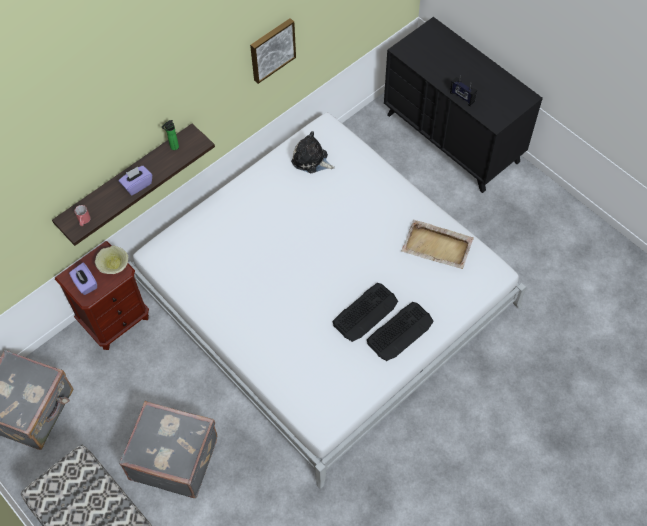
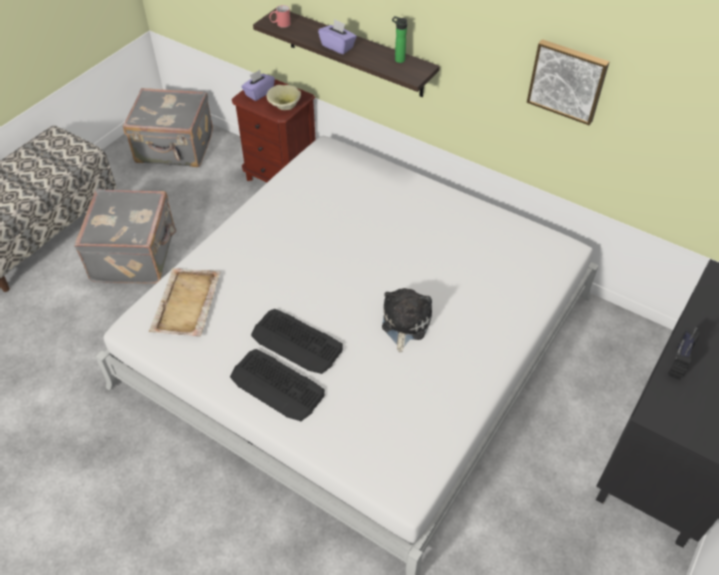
camera: 75 degrees right, 10 degrees down
(311, 160) = (505, 244): plush toy -> plush toy (404, 324)
(437, 246) = (426, 407): beige tray -> beige tray (186, 304)

